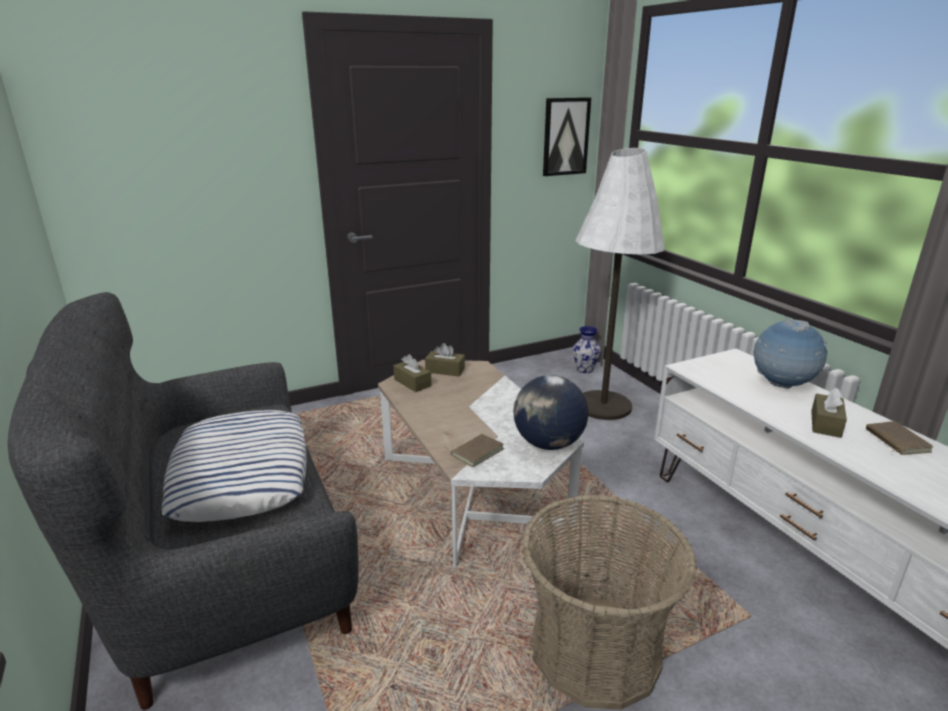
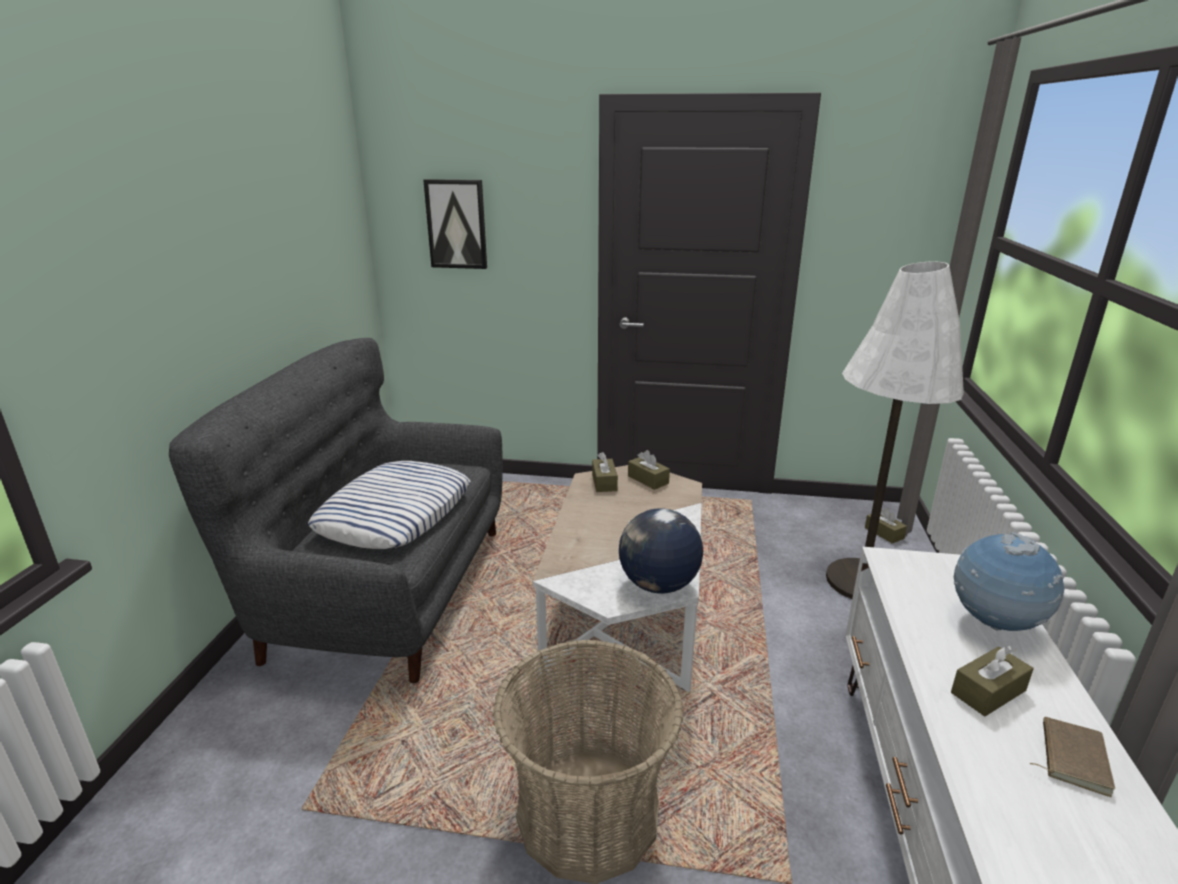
camera: 35 degrees right, 0 degrees up
(476, 452) = (582, 565): brown book -> none
(565, 136) = (914, 236): picture -> picture (456, 224)
(585, 369) = (884, 533): vase -> brown tissue box

